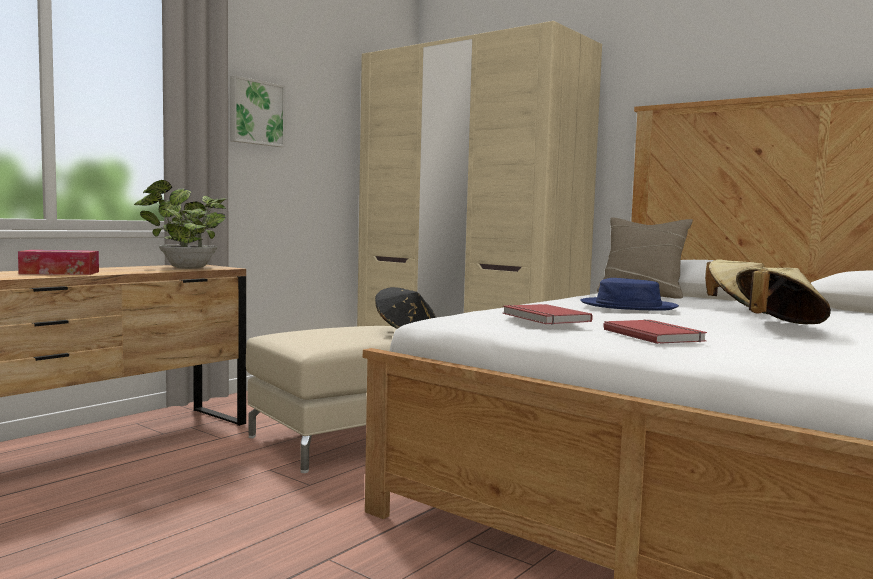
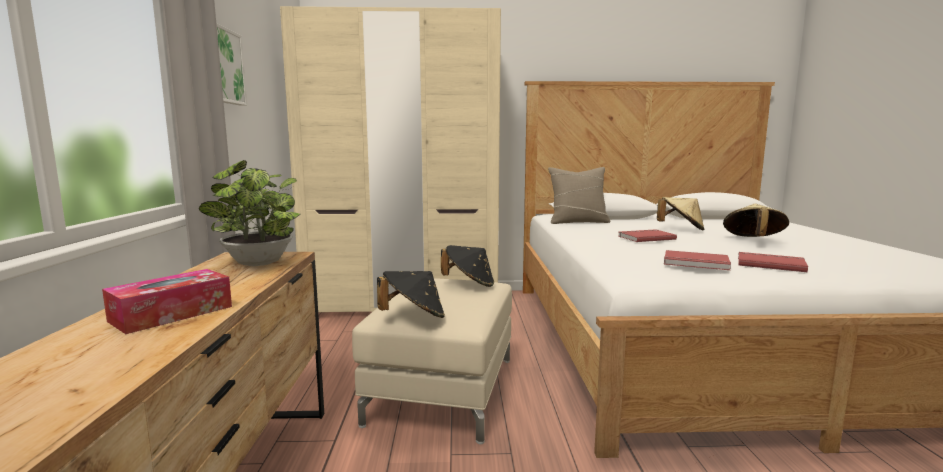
camera: 40 degrees left, 5 degrees up
(287, 337) = (414, 317): none -> black hat
(628, 306) = (645, 237): blue hat -> red book

